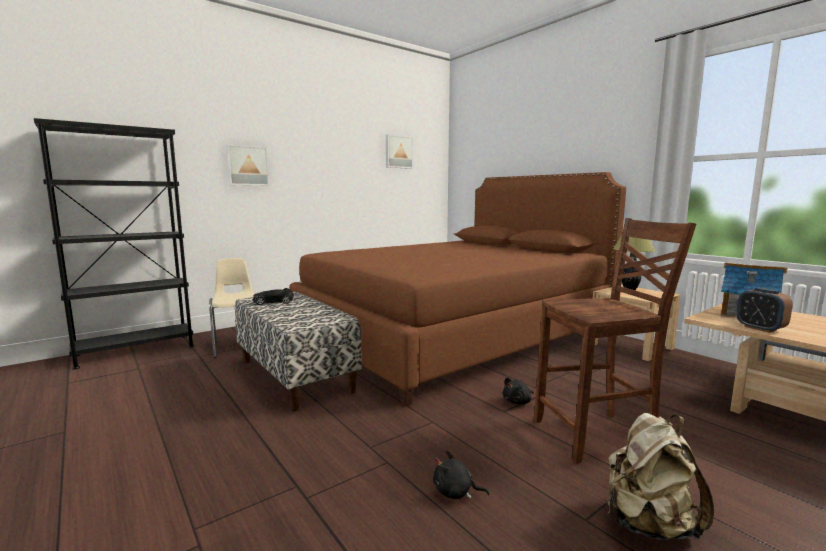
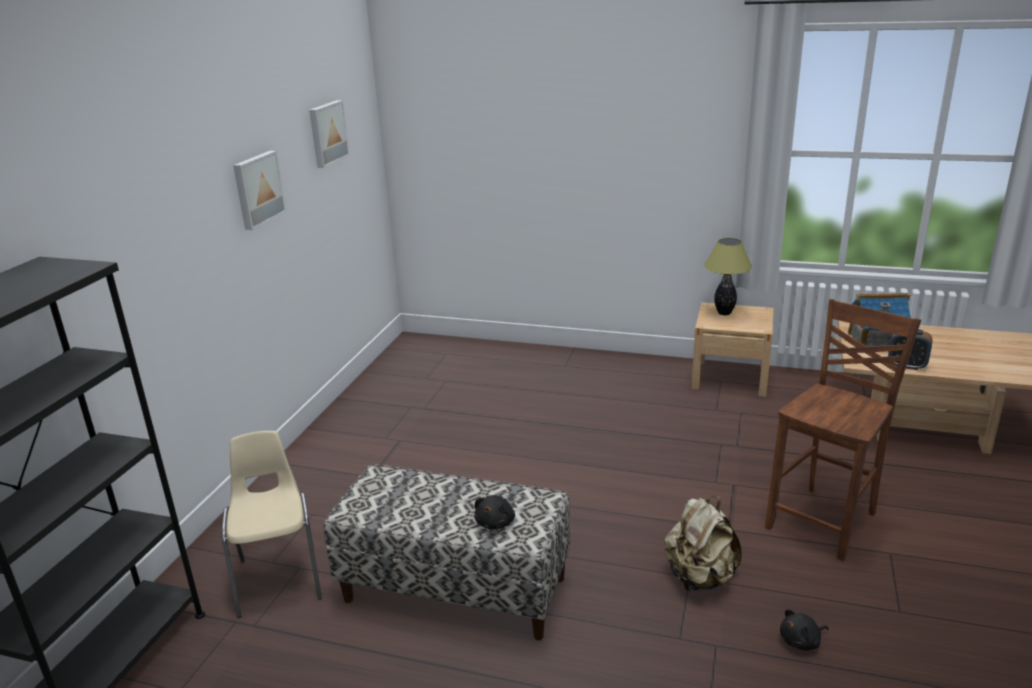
camera: 35 degrees left, 15 degrees up
(239, 346) = (279, 577): beige chair -> beige chair turned 45 degrees clockwise
(247, 165) = (156, 255): picture -> picture (257, 189)
(273, 302) = (394, 503): black toy car -> none
(454, 334) = (538, 428): brown bed -> none
(518, 402) = (726, 510): black plush toy -> black plush toy (496, 522)
(648, 524) = (933, 591): beige backpack -> beige backpack (699, 578)

